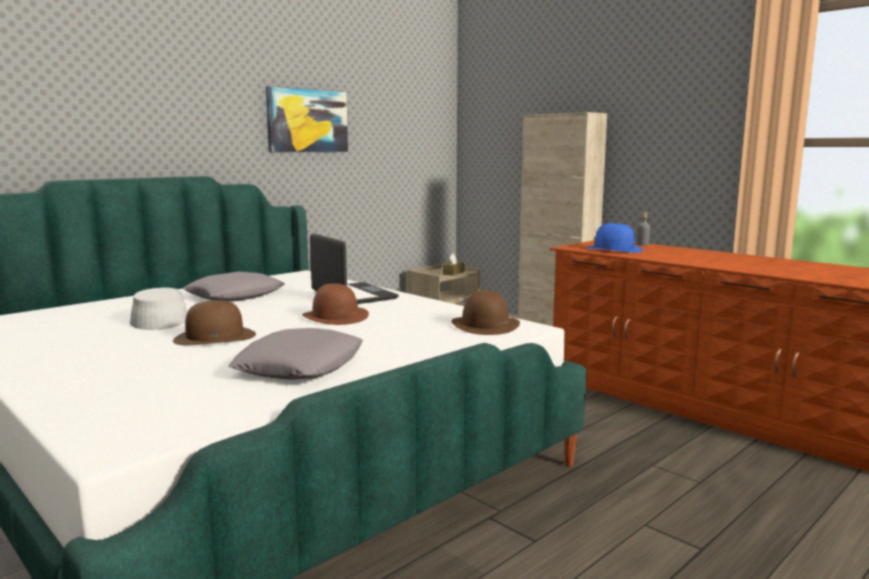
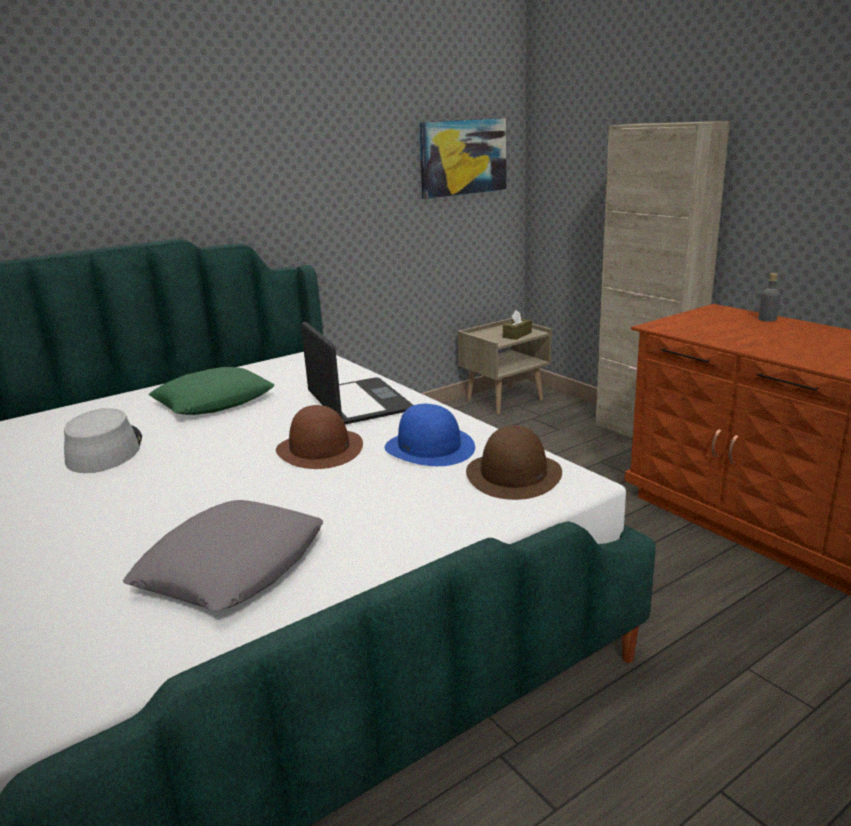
camera: 10 degrees right, 10 degrees up
(215, 337) = (153, 491): brown hat -> none
(235, 295) = (214, 401): grey pillow -> green pillow
(307, 121) = (316, 150): picture -> picture (463, 157)
(614, 249) = (723, 330): blue hat -> blue hat (430, 447)

